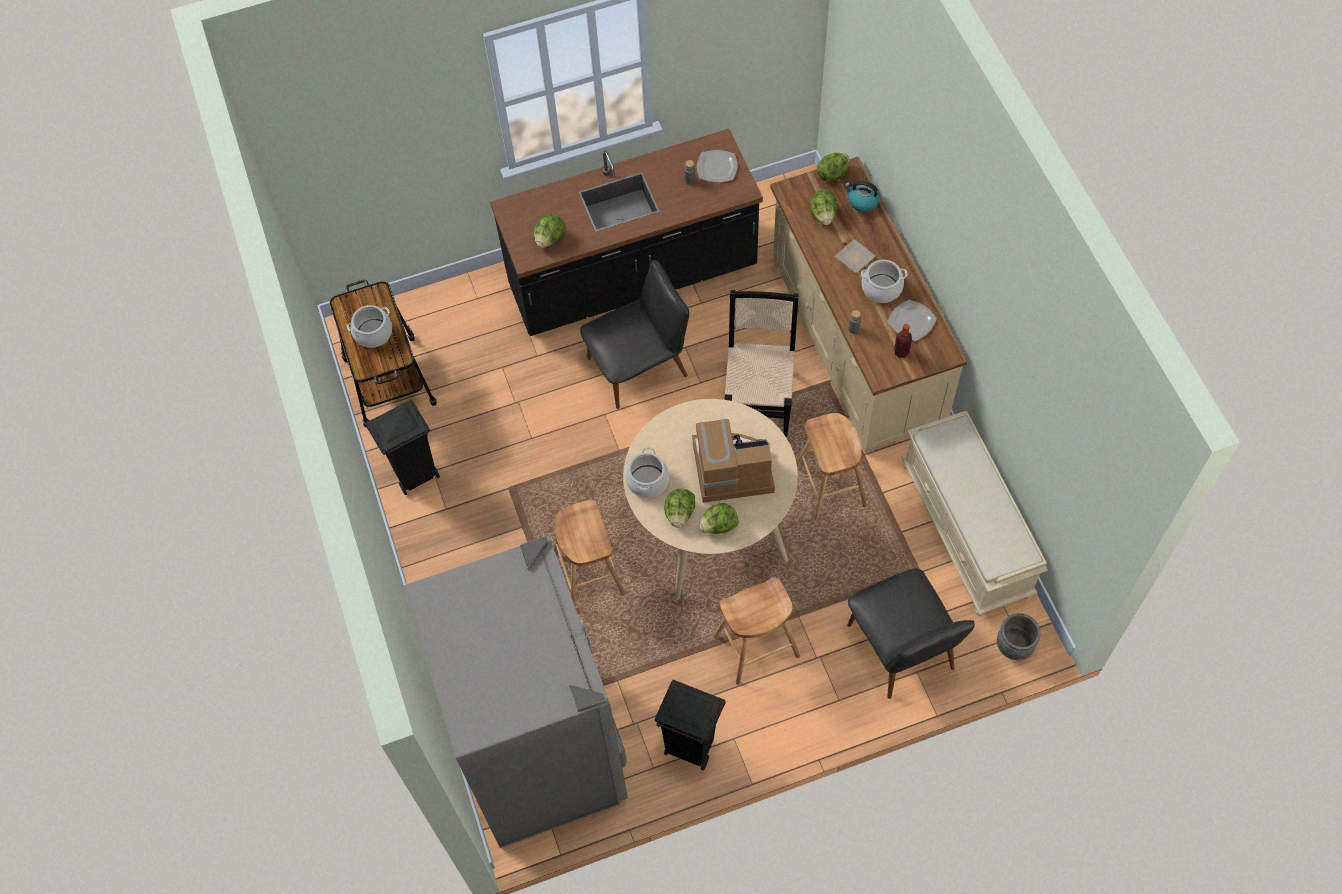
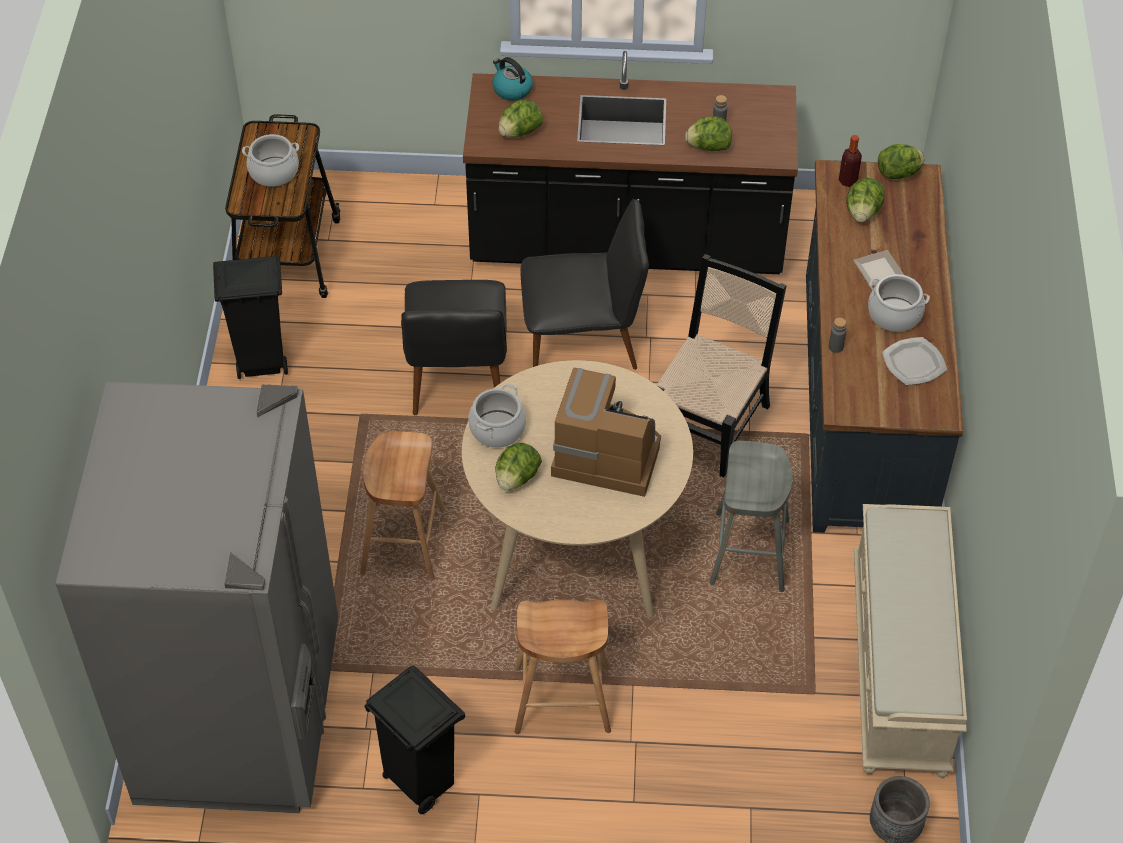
camera: 20 degrees right, 10 degrees down
(717, 168) = (759, 122): plate -> none
(718, 526) = (556, 508): lettuce -> lettuce (708, 147)
(829, 485) = (749, 551): brown stool -> grey stool
(856, 345) = (864, 406): beige dresser -> blue dresser
(862, 201) = (920, 213): kettle -> kettle (511, 89)
(900, 646) = (744, 770): black chair -> black chair (458, 374)
(901, 352) = (882, 392): bottle -> bottle (848, 181)

